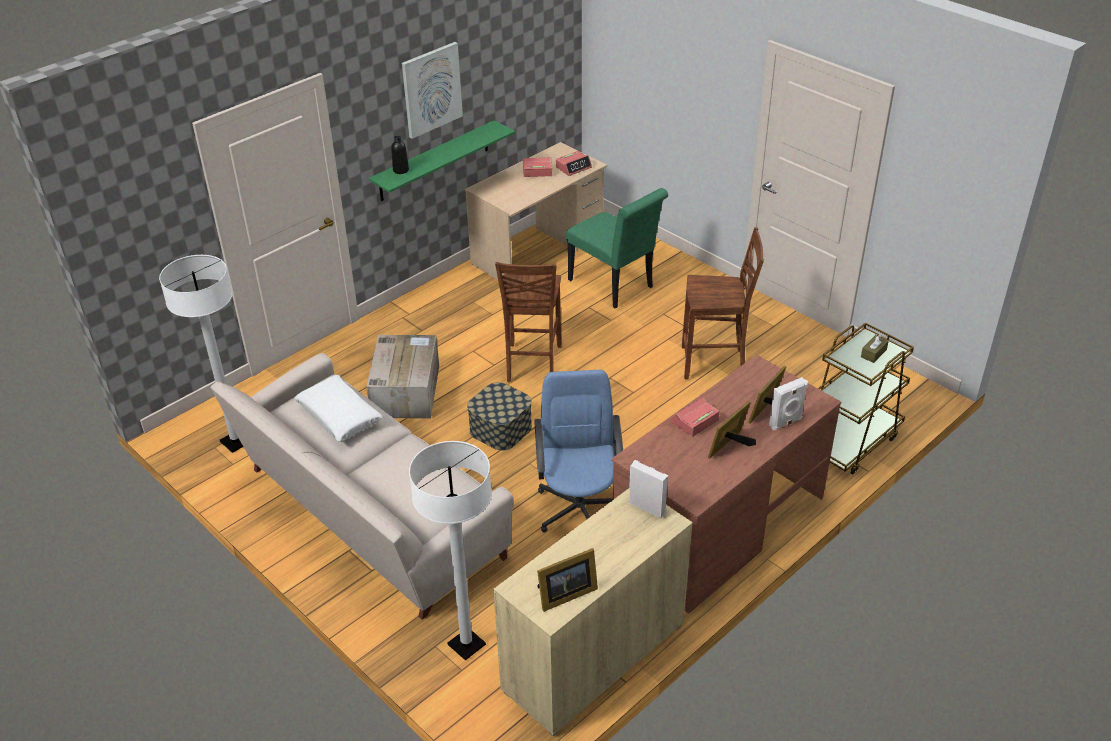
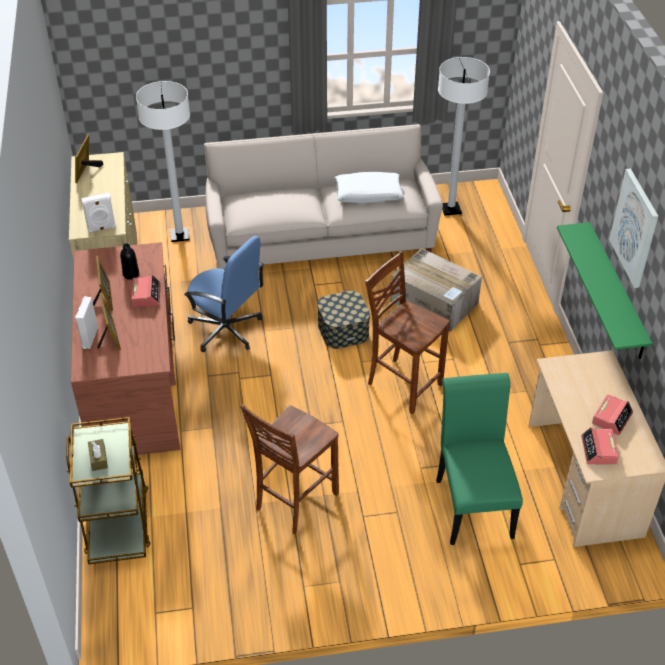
camera: 125 degrees right, 5 degrees up
(401, 170) = (588, 243): black bottle -> black bottle (131, 274)
(614, 286) = (472, 502): green chair -> green chair turned 90 degrees clockwise

